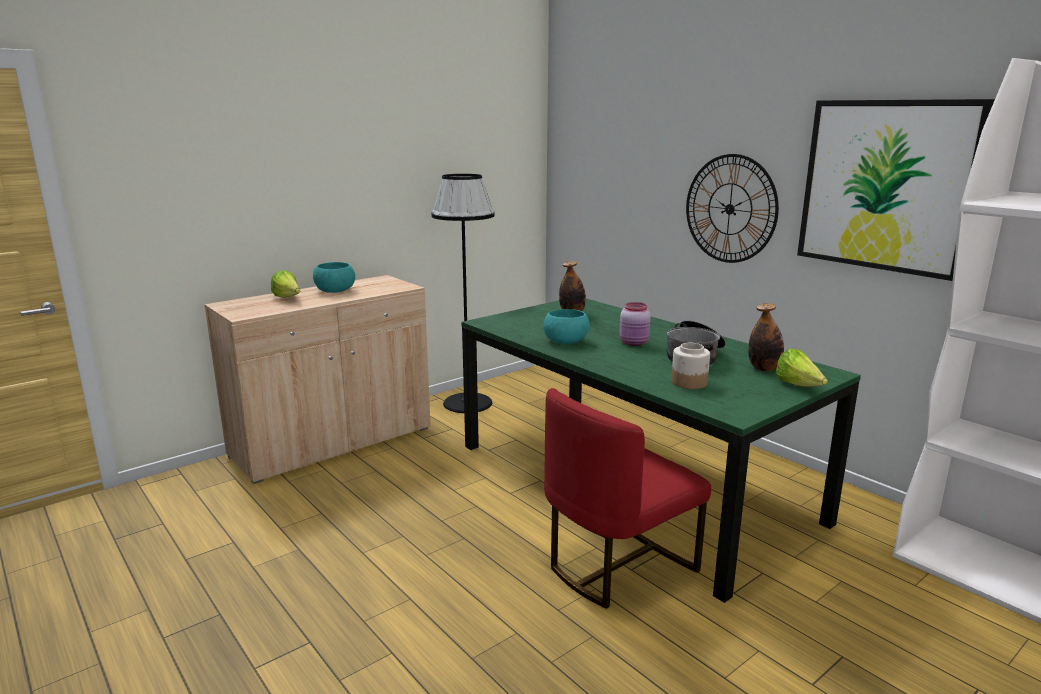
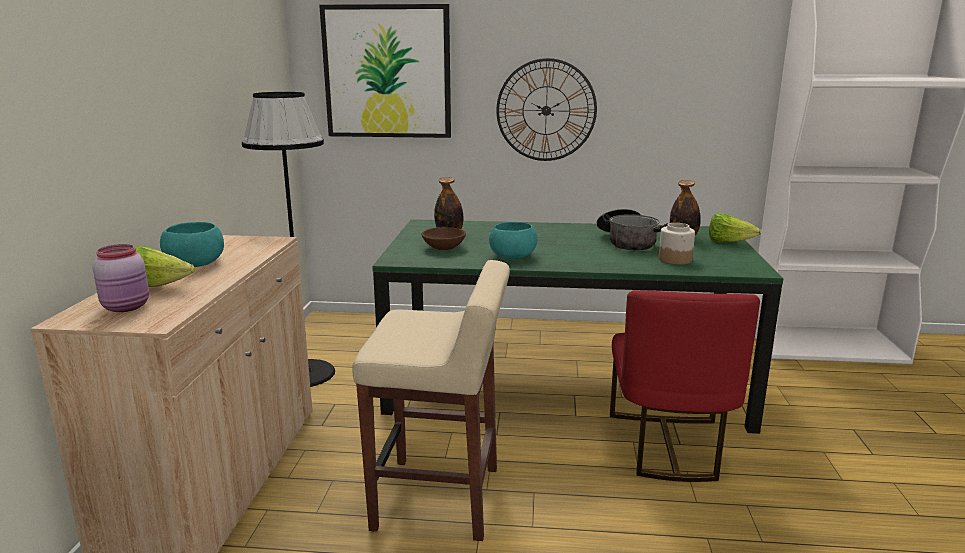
camera: 45 degrees left, 0 degrees up
(407, 510) = (439, 499): none -> beige stool
(537, 322) = (444, 248): none -> brown bowl
(634, 343) = (563, 243): pink jar -> pink jar (127, 307)
(886, 186) = (692, 77): picture -> picture (387, 72)

